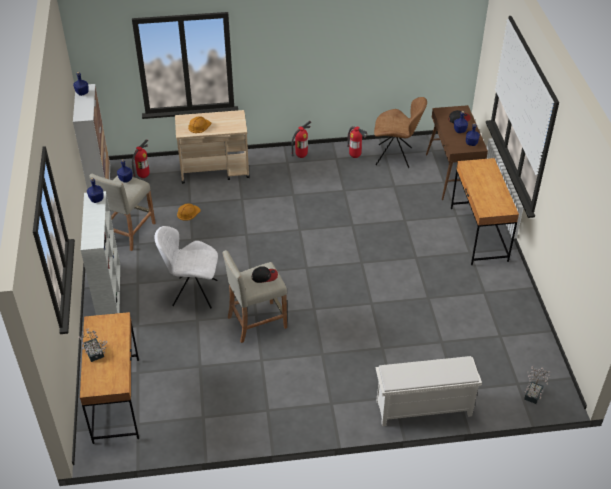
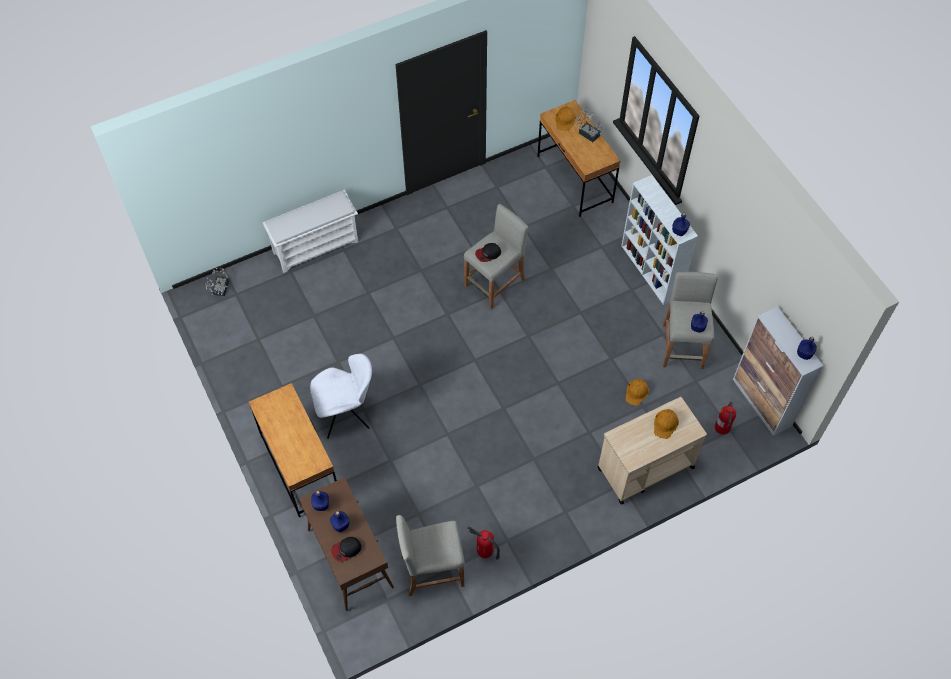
camera: 160 degrees right, 15 degrees up
(107, 376) = (565, 120): none -> orange hard hat
(193, 293) = (572, 295): white chair -> white chair (346, 415)
(301, 156) = (553, 529): fire extinguisher -> none
(395, 156) = (432, 570): brown chair -> beige stool

